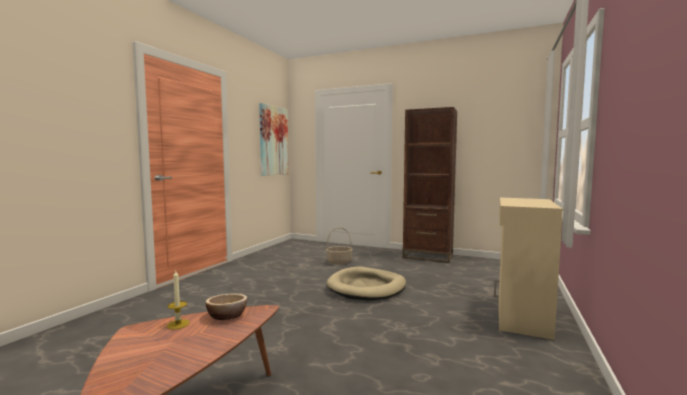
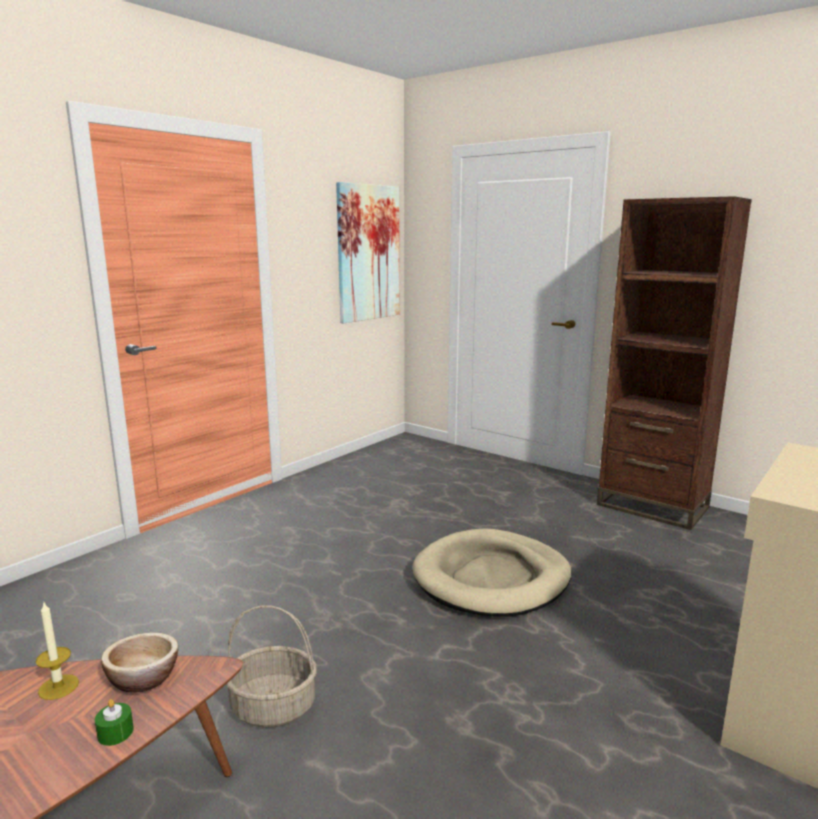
camera: 15 degrees right, 10 degrees up
(227, 334) = (115, 732): none -> green candle
(339, 262) = (467, 503): basket -> basket (272, 708)

